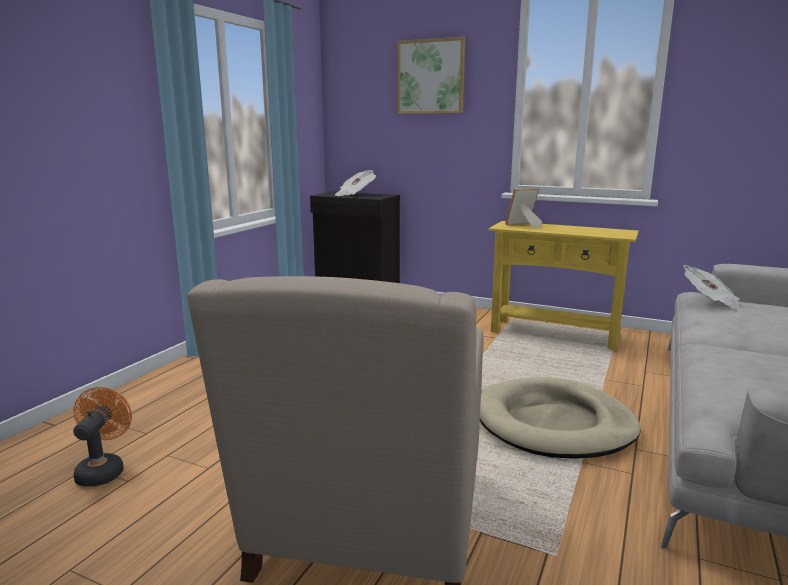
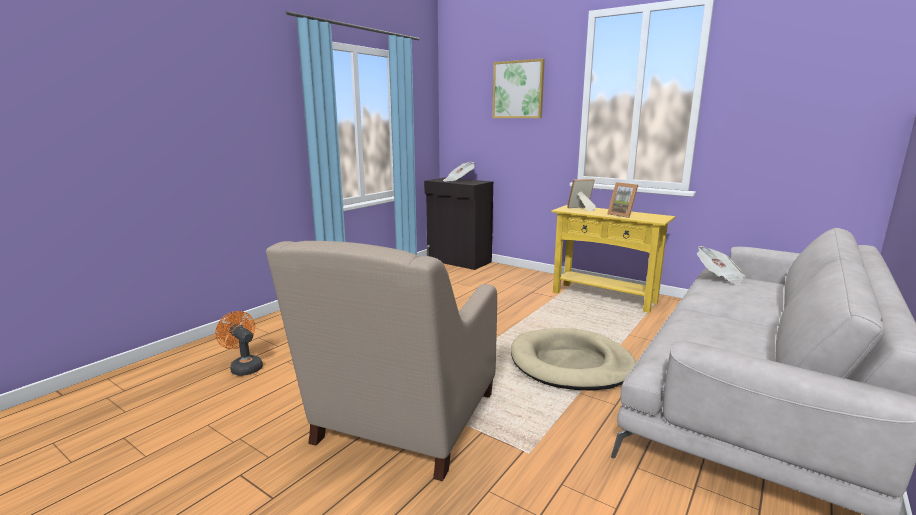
camera: 10 degrees right, 0 degrees up
(103, 470) = (244, 367): orange fan -> orange fan turned 60 degrees counterclockwise
(578, 231) = (622, 215): none -> picture frame

